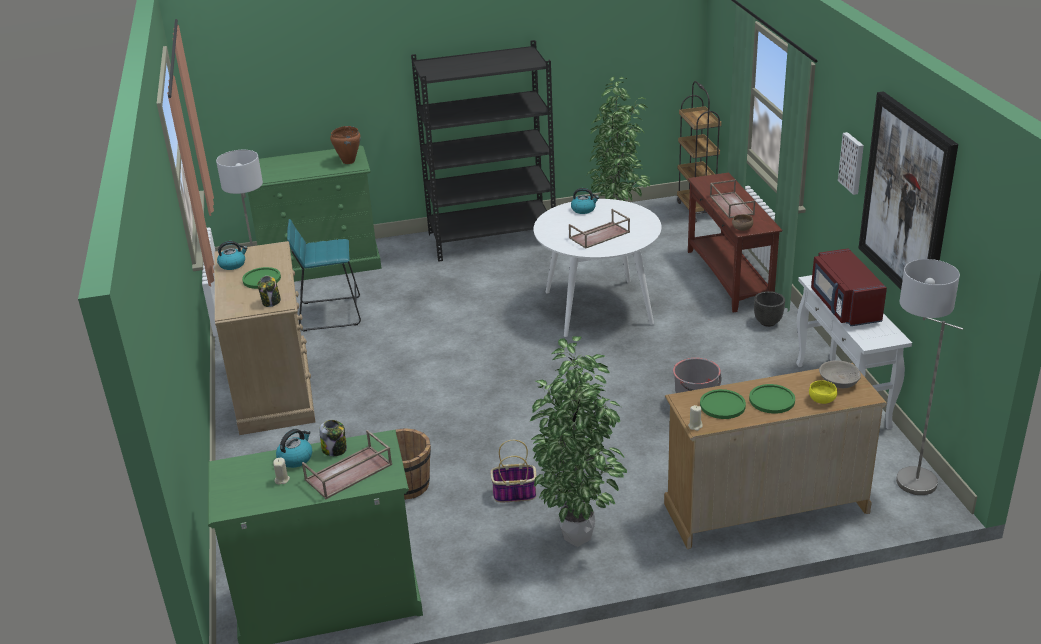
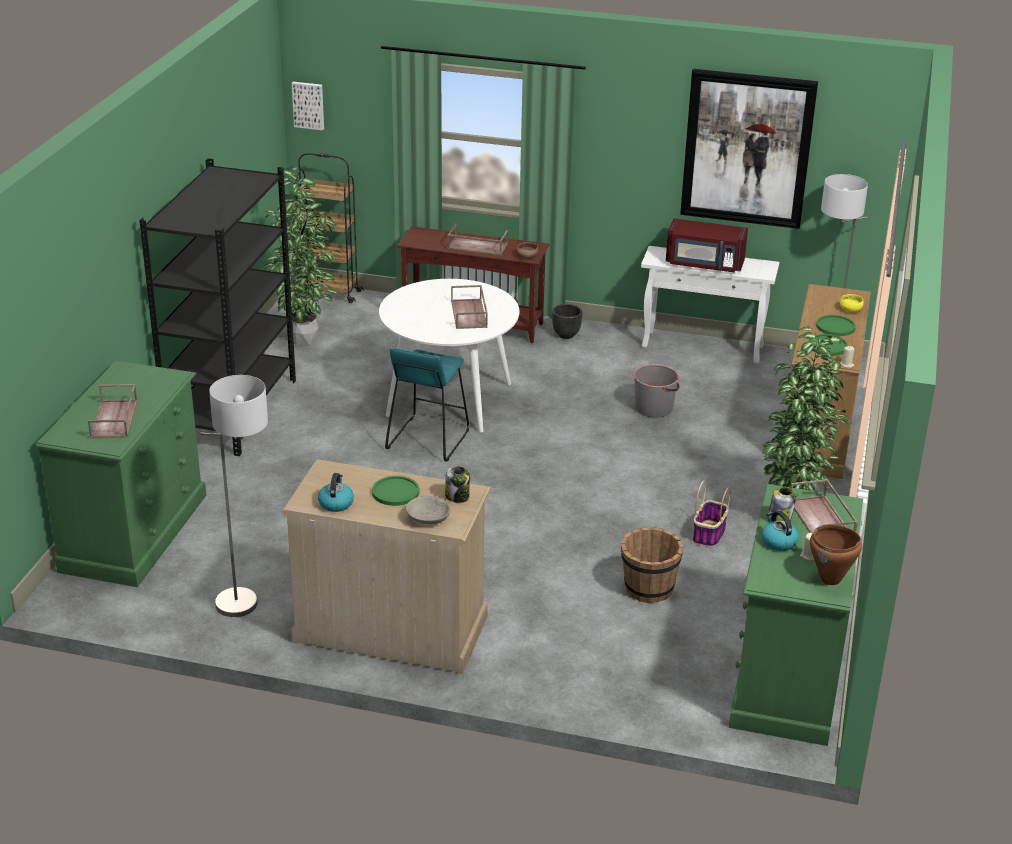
camera: 65 degrees left, 0 degrees up
(287, 170) = (115, 419): none -> brown tray
(330, 313) = (268, 554): turquoise stool -> turquoise stool (427, 439)
(348, 161) = (152, 378): brown cooking pot -> brown cooking pot (830, 579)
(584, 209) = (406, 305): kettle -> none
(838, 381) = (831, 296): grey bowl -> grey bowl (428, 518)
(852, 163) = (648, 145): picture -> picture (308, 105)

